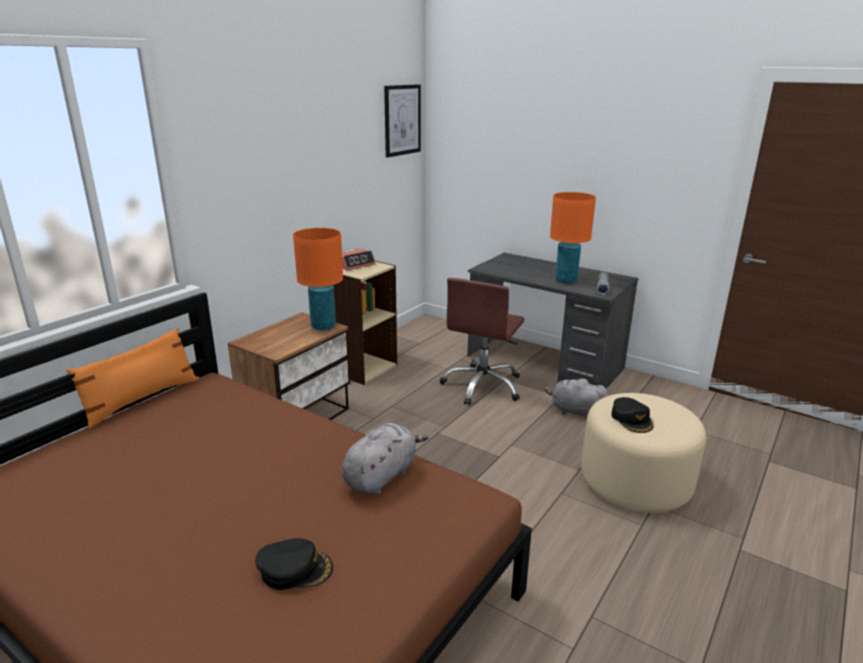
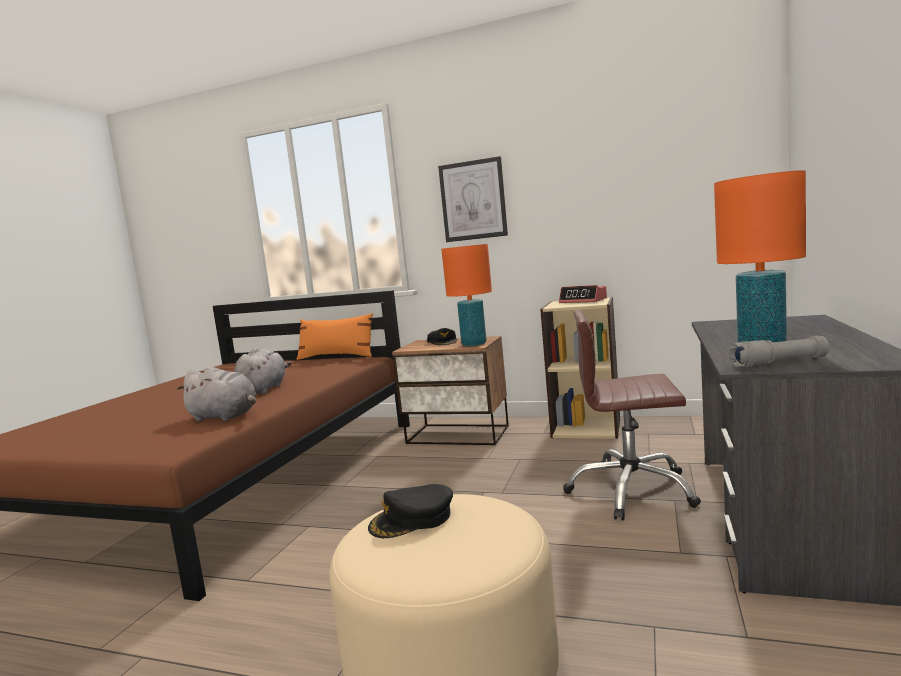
camera: 75 degrees right, 15 degrees down
(295, 569) = (117, 422): black cap -> black cap (443, 342)
(402, 120) = (722, 128): picture -> picture (473, 200)
(574, 411) = (642, 574): grey plush toy -> grey plush toy (263, 389)

